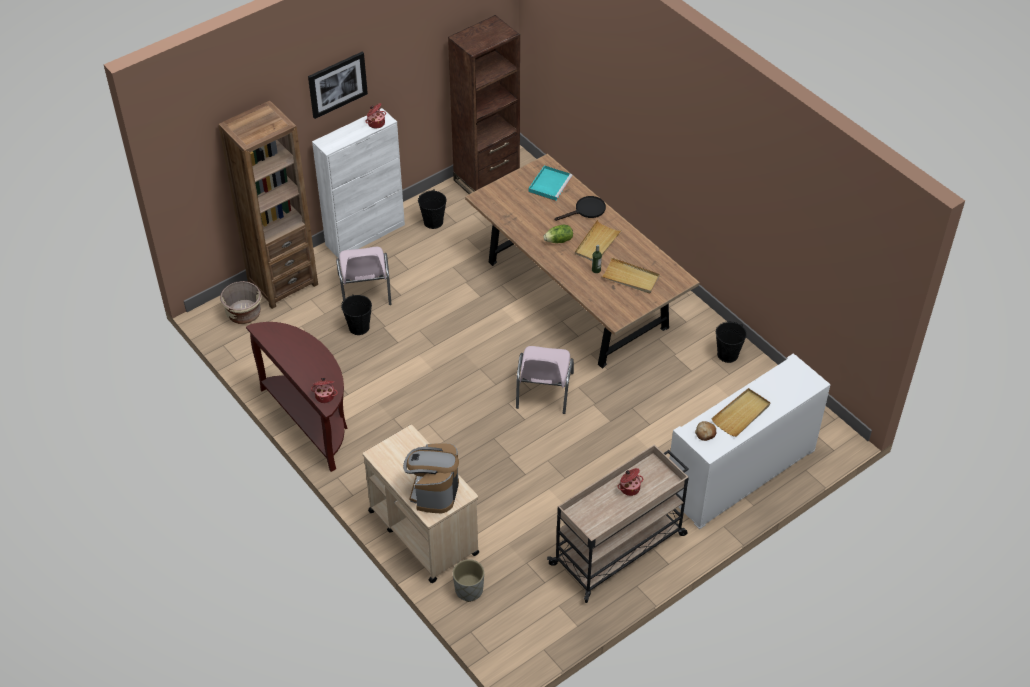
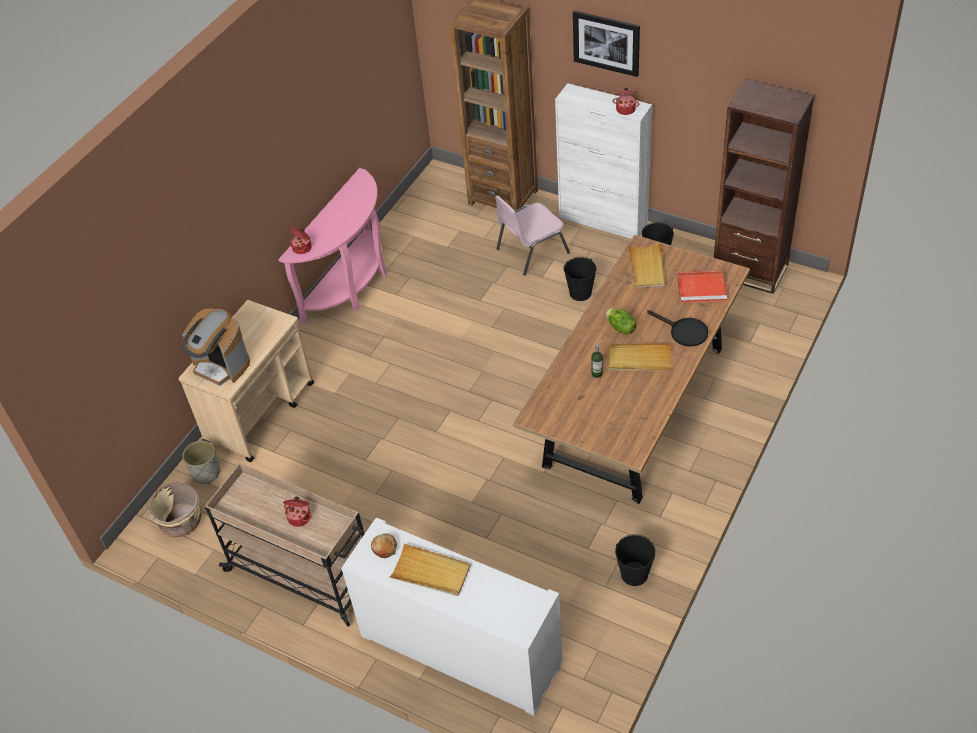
camera: 70 degrees right, 0 degrees up
(244, 314) = (451, 190): beige planter -> beige planter (181, 522)
(312, 421) = (352, 285): brown console table -> pink console table
(359, 327) = (482, 267): black bucket -> black bucket (580, 293)
(434, 492) = (221, 365): coffee machine -> coffee machine turned 135 degrees counterclockwise
(543, 391) = (481, 431): pink chair -> none
(550, 184) = (702, 288): turquoise tray -> red tray
(630, 278) = (604, 406): beige tray -> beige tray (647, 267)

